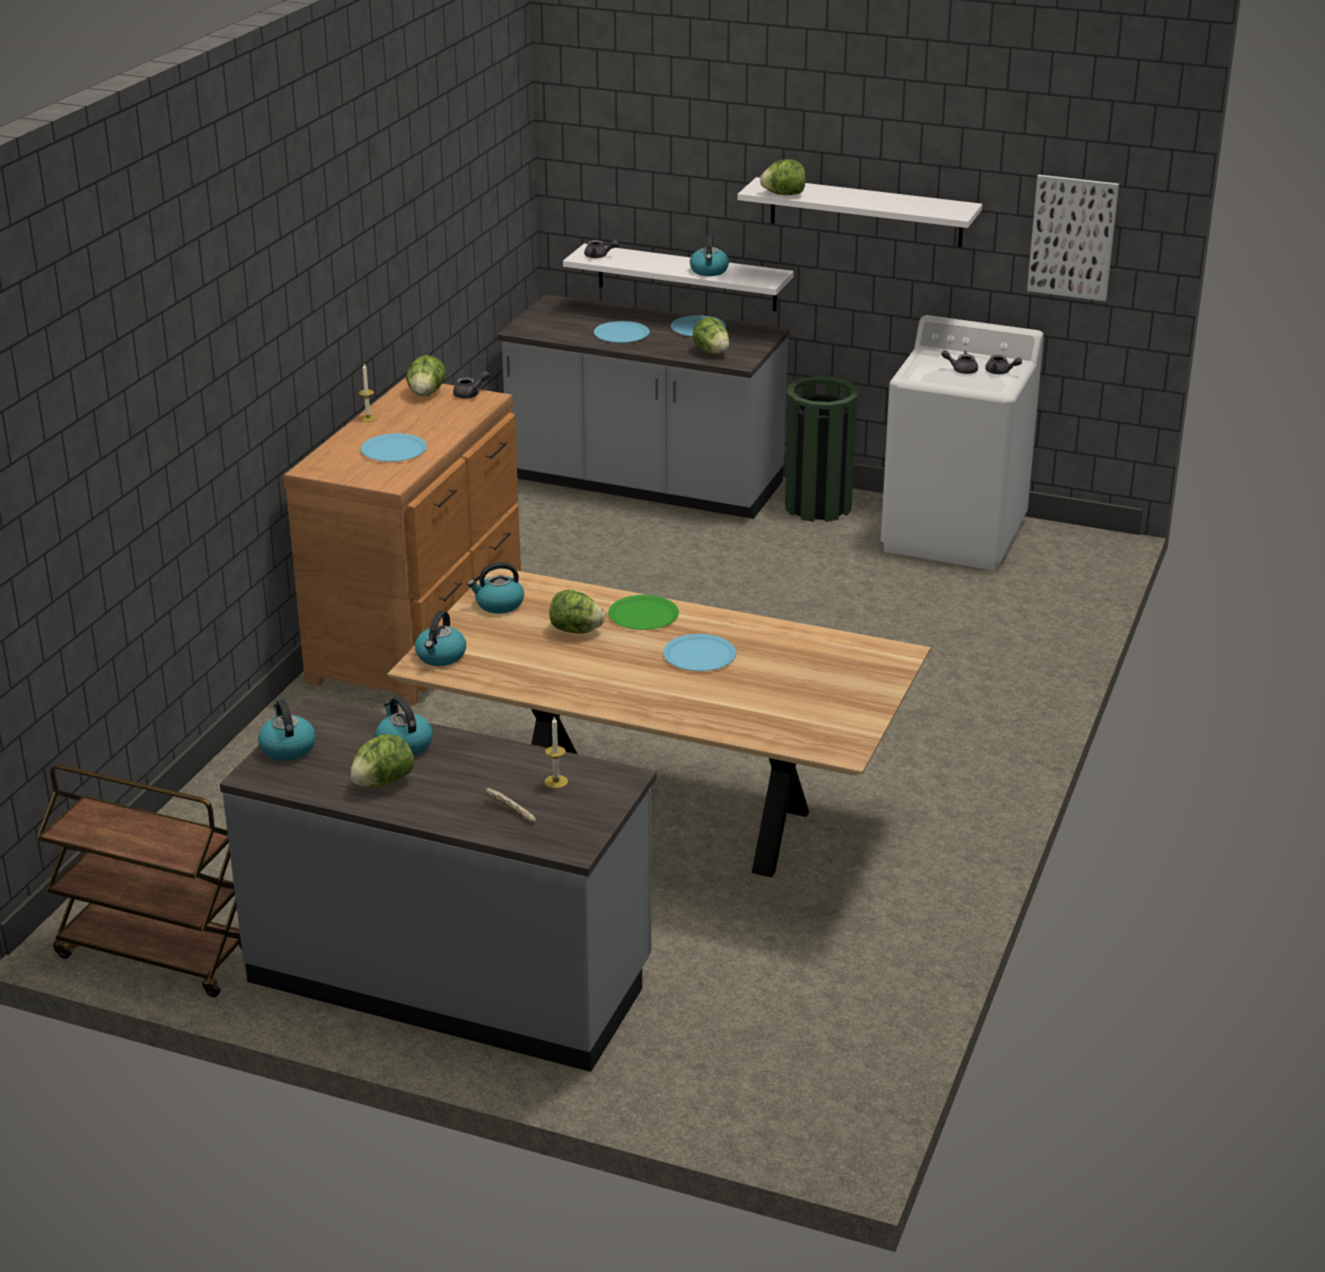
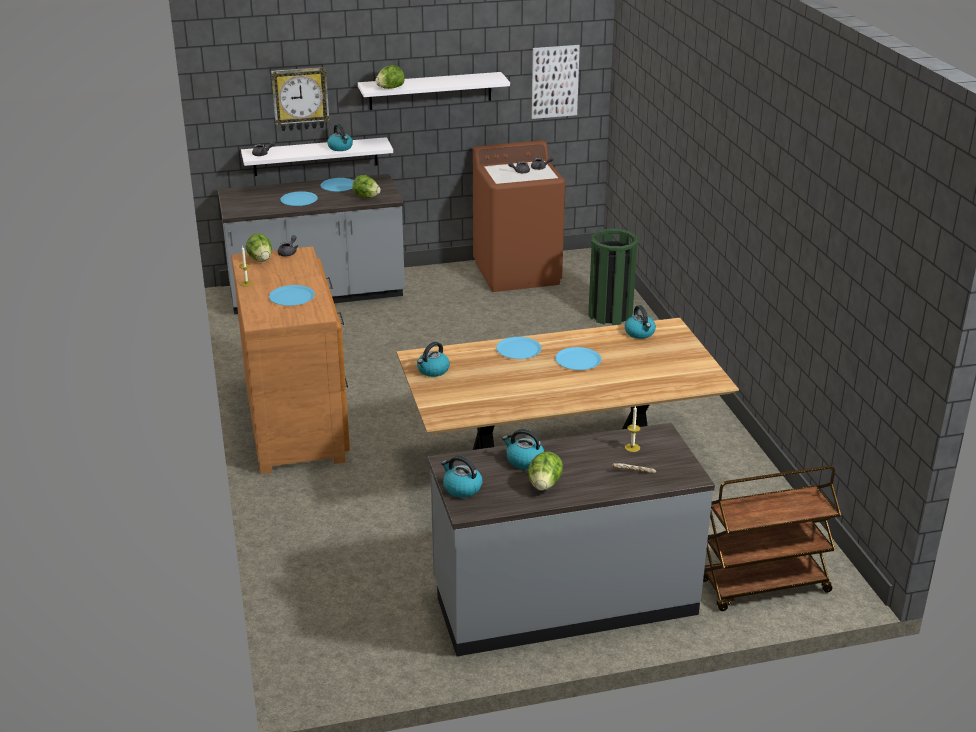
camera: 35 degrees left, 0 degrees up
(154, 955) = (380, 668): brown cart -> brown cart (763, 587)
(441, 656) = (443, 410): kettle -> kettle (640, 333)
(576, 631) = (496, 370): lettuce -> none
(643, 614) = (518, 349): green plate -> blue plate
(671, 185) = (300, 98): none -> wall clock
(818, 507) = (429, 279): green trash can -> green trash can (610, 314)
(954, 535) = (517, 273): white washing machine -> brown washing machine

